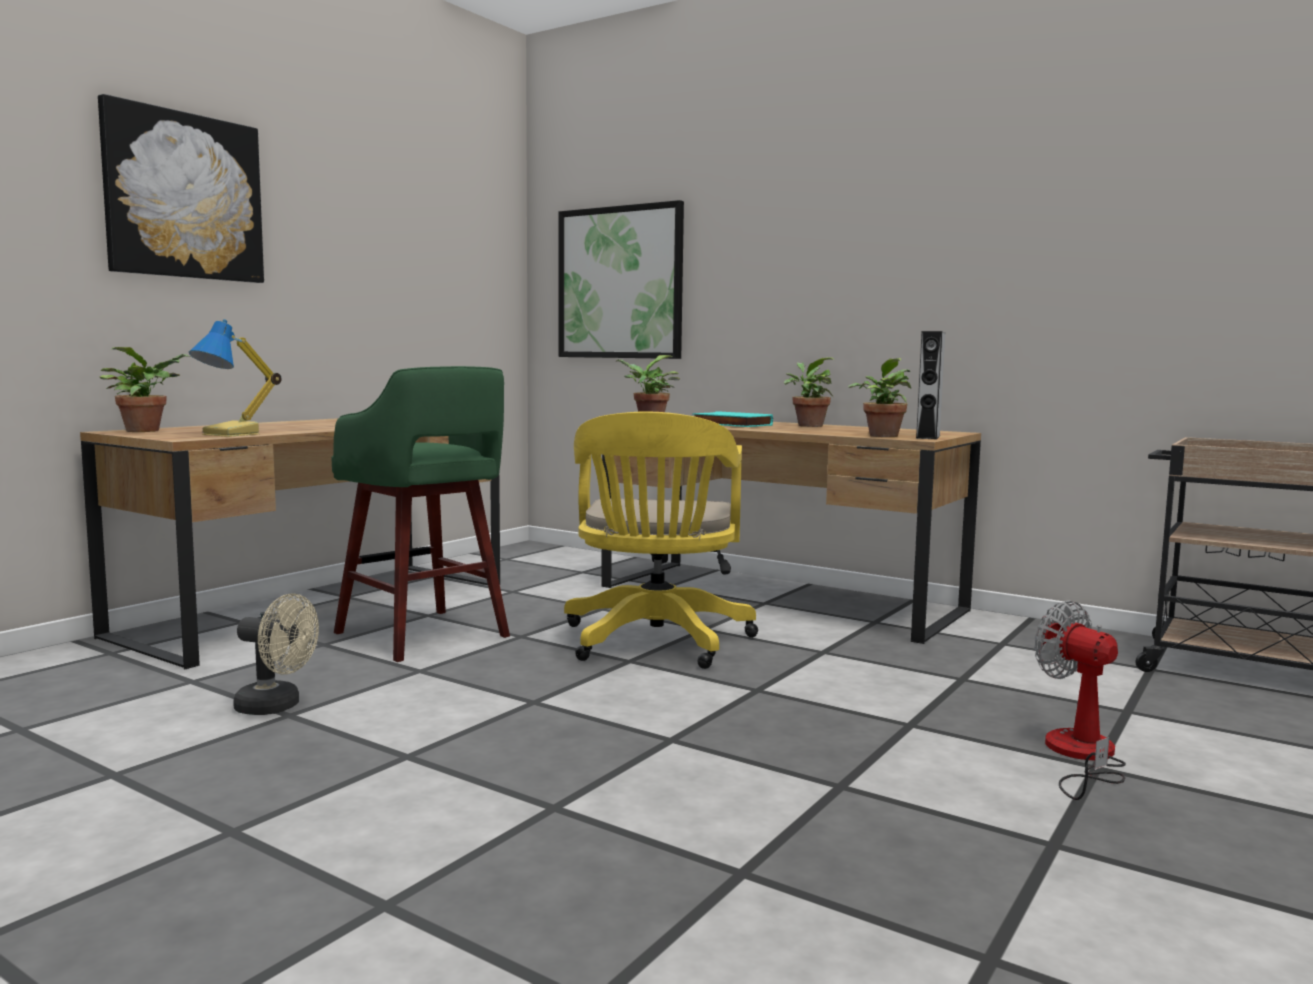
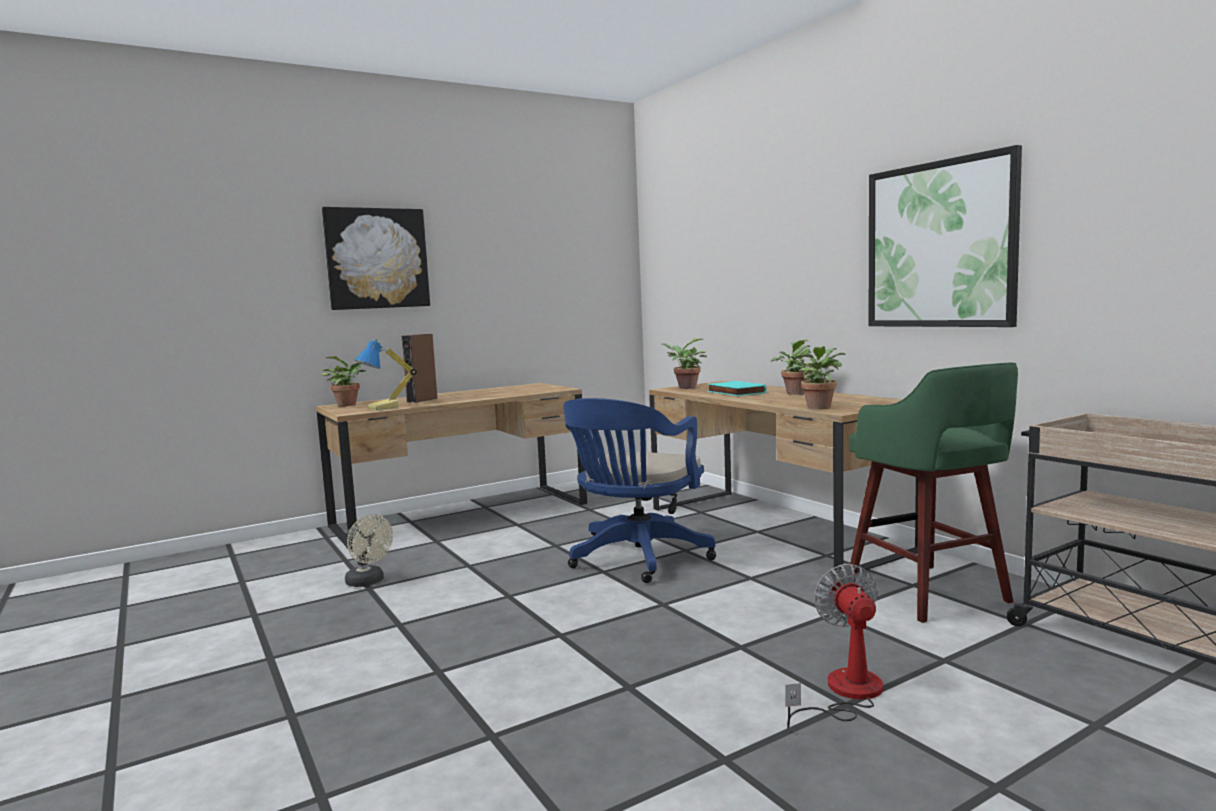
camera: 25 degrees right, 0 degrees up
(271, 427) = (422, 400): none -> brown speaker
(424, 636) = (498, 540): green stool -> green stool (929, 594)
(620, 283) = (691, 280): picture -> picture (939, 245)
(655, 643) = (636, 559): yellow office chair -> blue office chair
(928, 437) = (855, 408): grey speaker -> none

